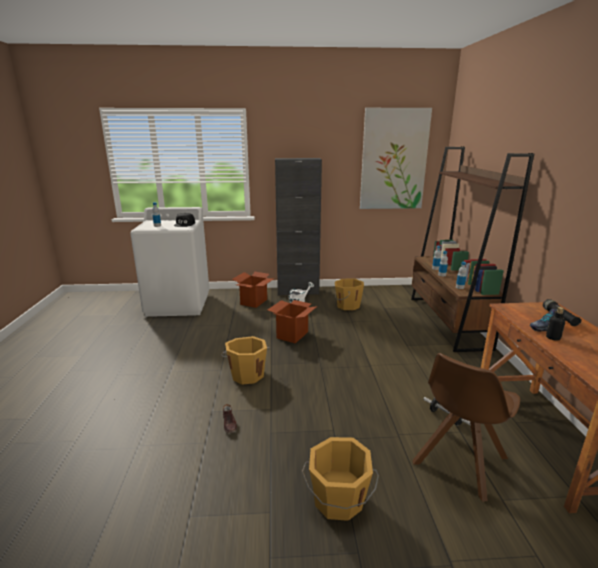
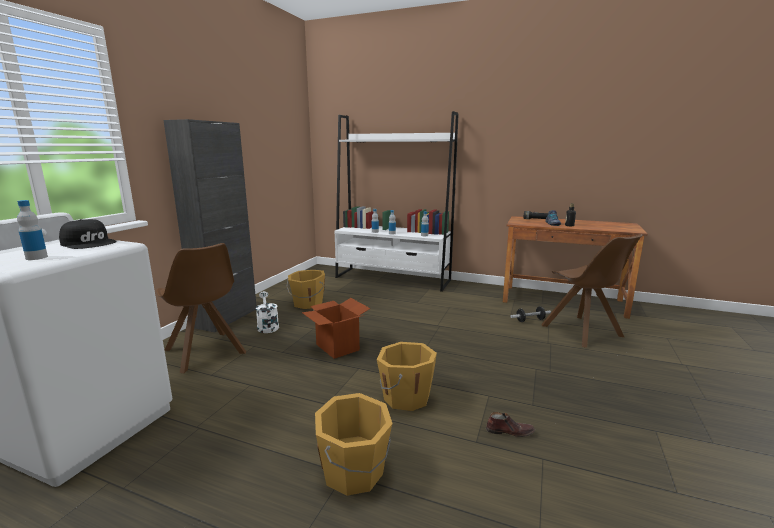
camera: 65 degrees left, 5 degrees down
(254, 302) = (205, 352): cardboard box -> brown chair
(338, 500) = (632, 390): orange bucket -> orange bucket (354, 471)
(394, 160) = (277, 130): picture -> none
(447, 322) = (393, 279): brown bookcase -> white bookcase

